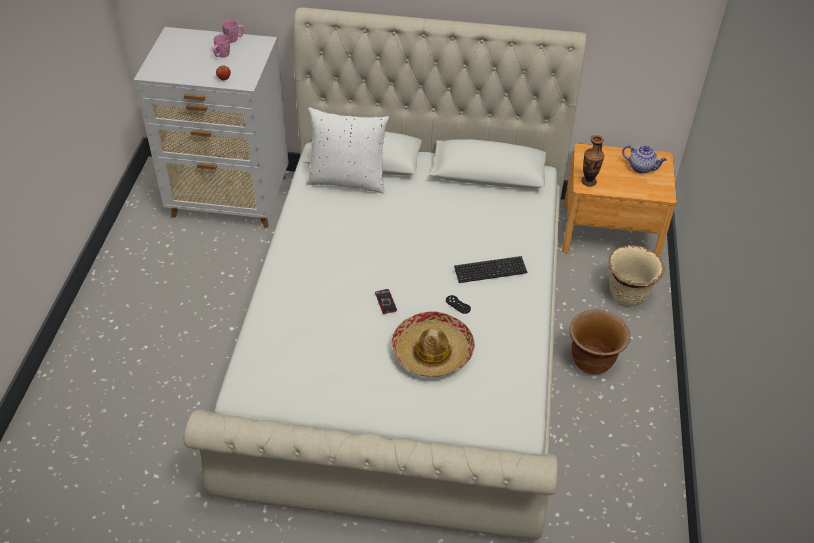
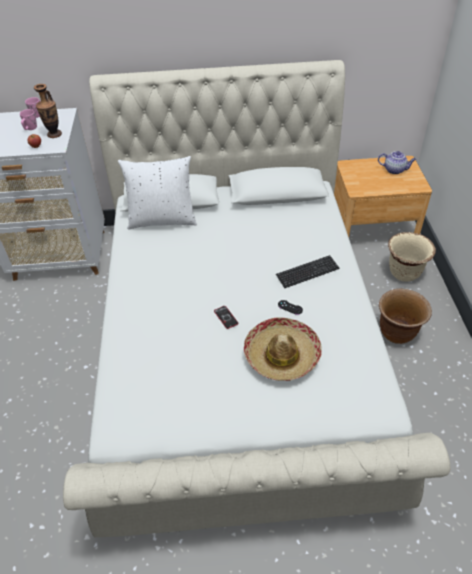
camera: 10 degrees left, 0 degrees up
(588, 181) = (358, 187): vase -> vase (54, 134)

